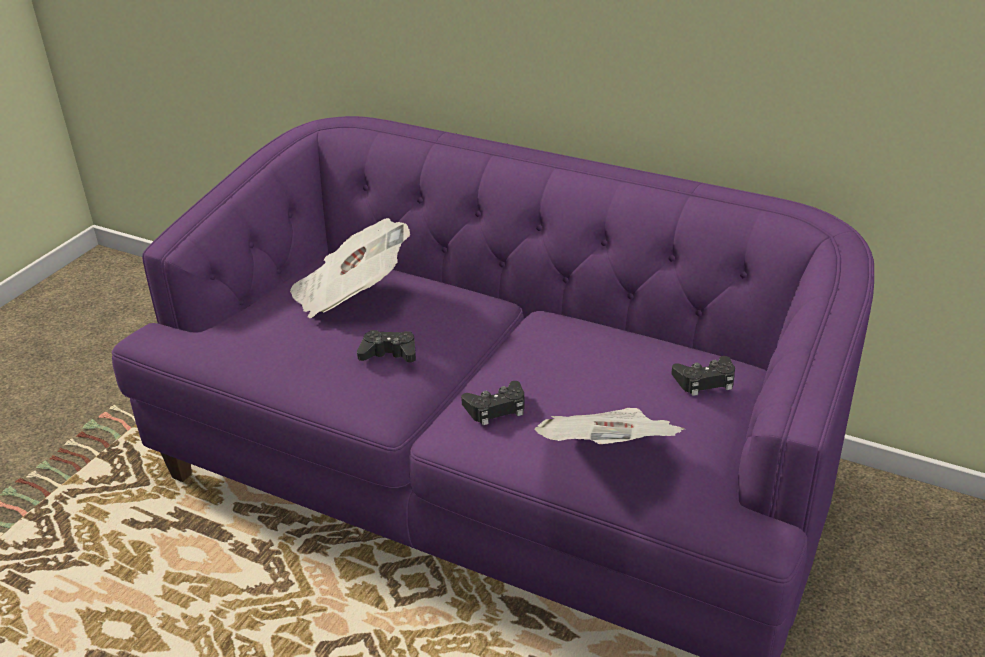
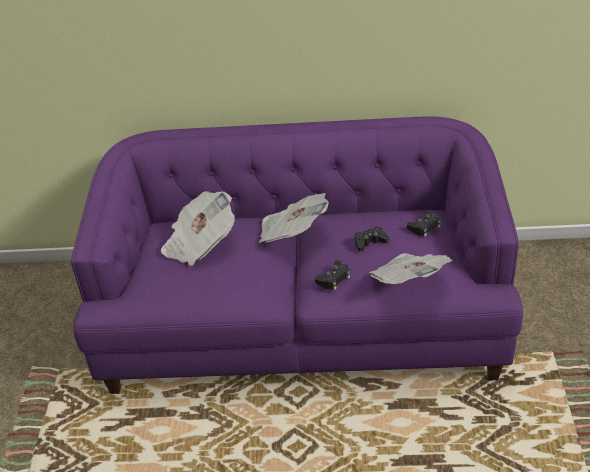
camera: 25 degrees left, 5 degrees up
(389, 353) = (251, 269): black game controller -> black game controller (370, 242)
(493, 324) = (292, 233): none -> newspaper

